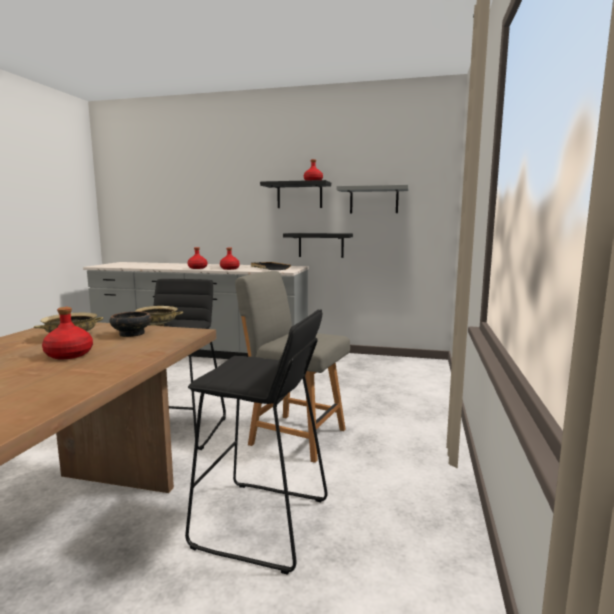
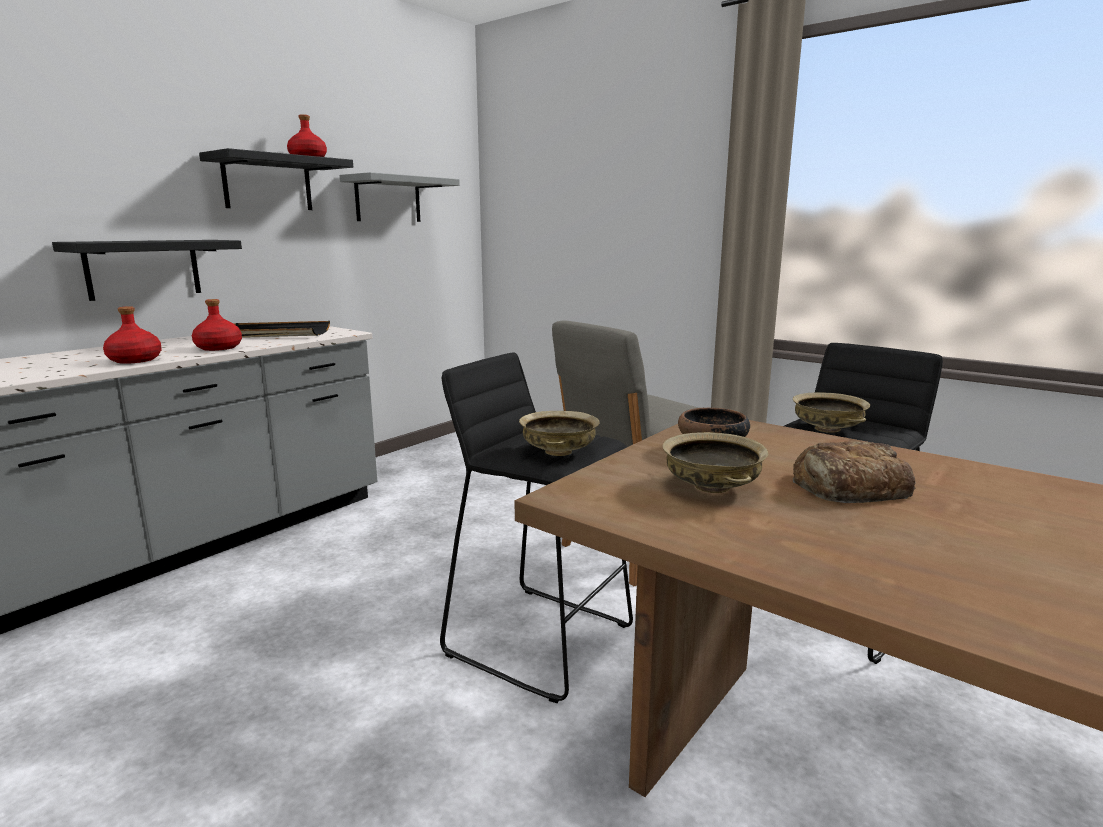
camera: 65 degrees left, 5 degrees up
(68, 355) = (848, 486): red bottle -> bread
(237, 364) = (827, 429): none -> beige bowl
(321, 245) = (316, 280): black shelf -> black shelf (143, 268)

